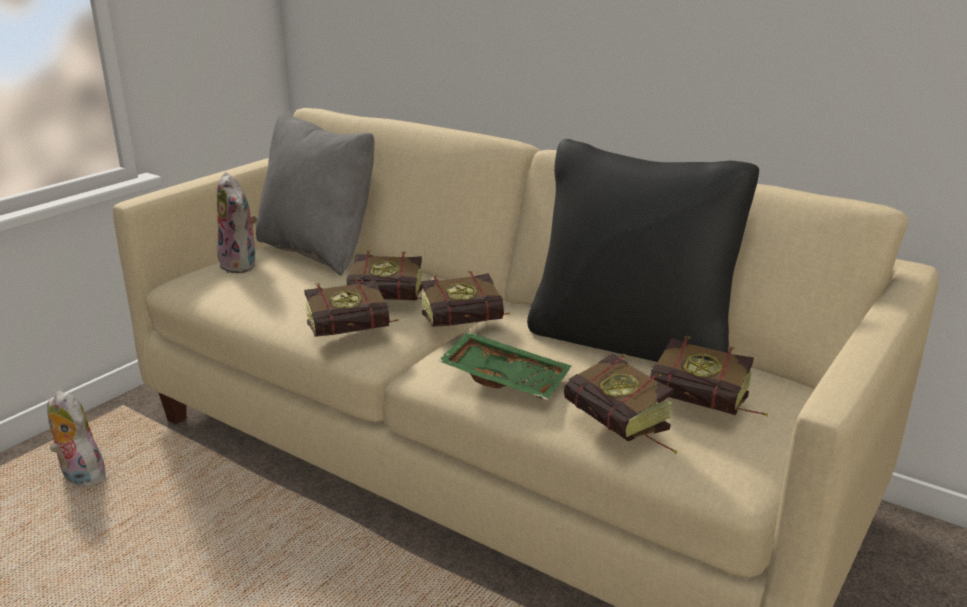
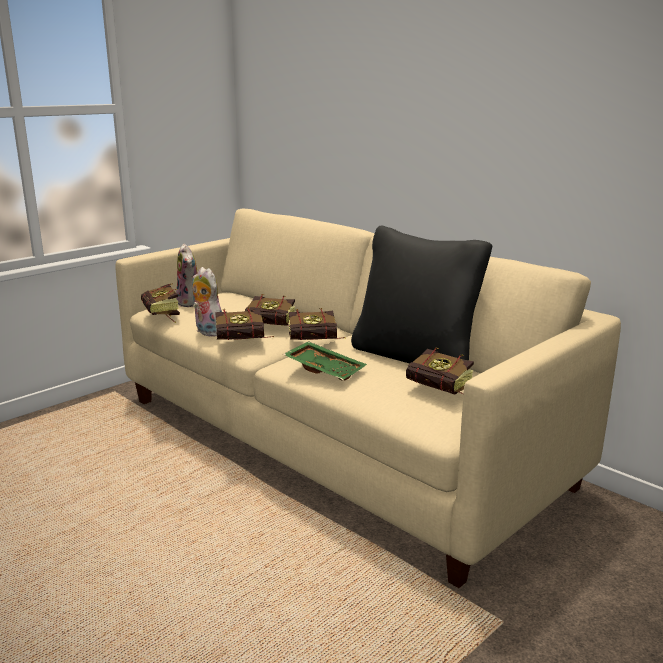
camera: 10 degrees right, 5 degrees down
(79, 477) = (80, 427): plush toy -> plush toy (207, 332)
(318, 251) = (240, 298): grey pillow -> none
(623, 431) = (384, 400): book -> book (162, 316)

